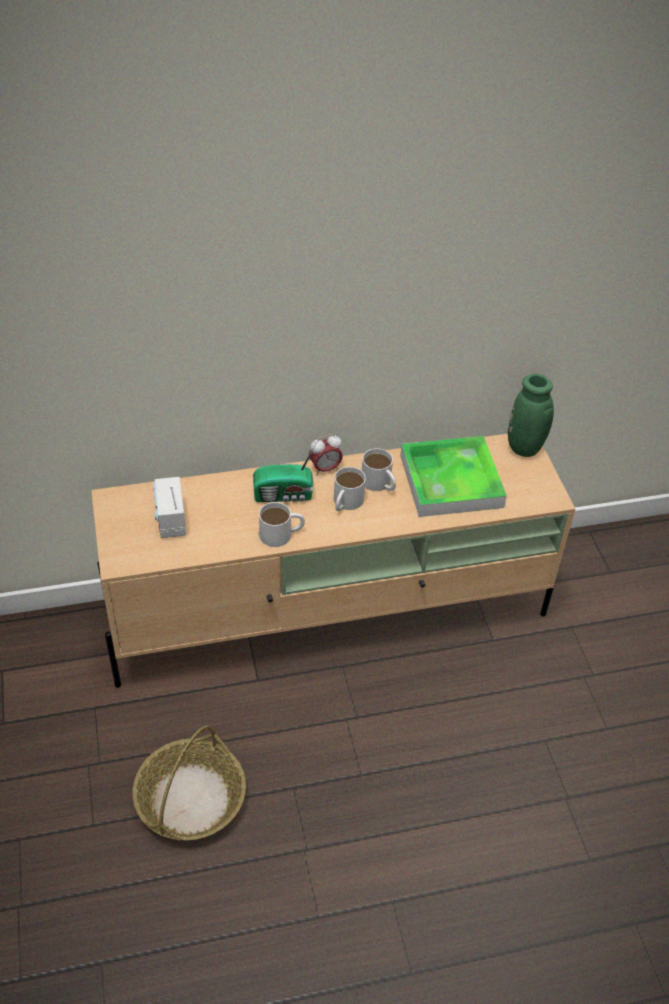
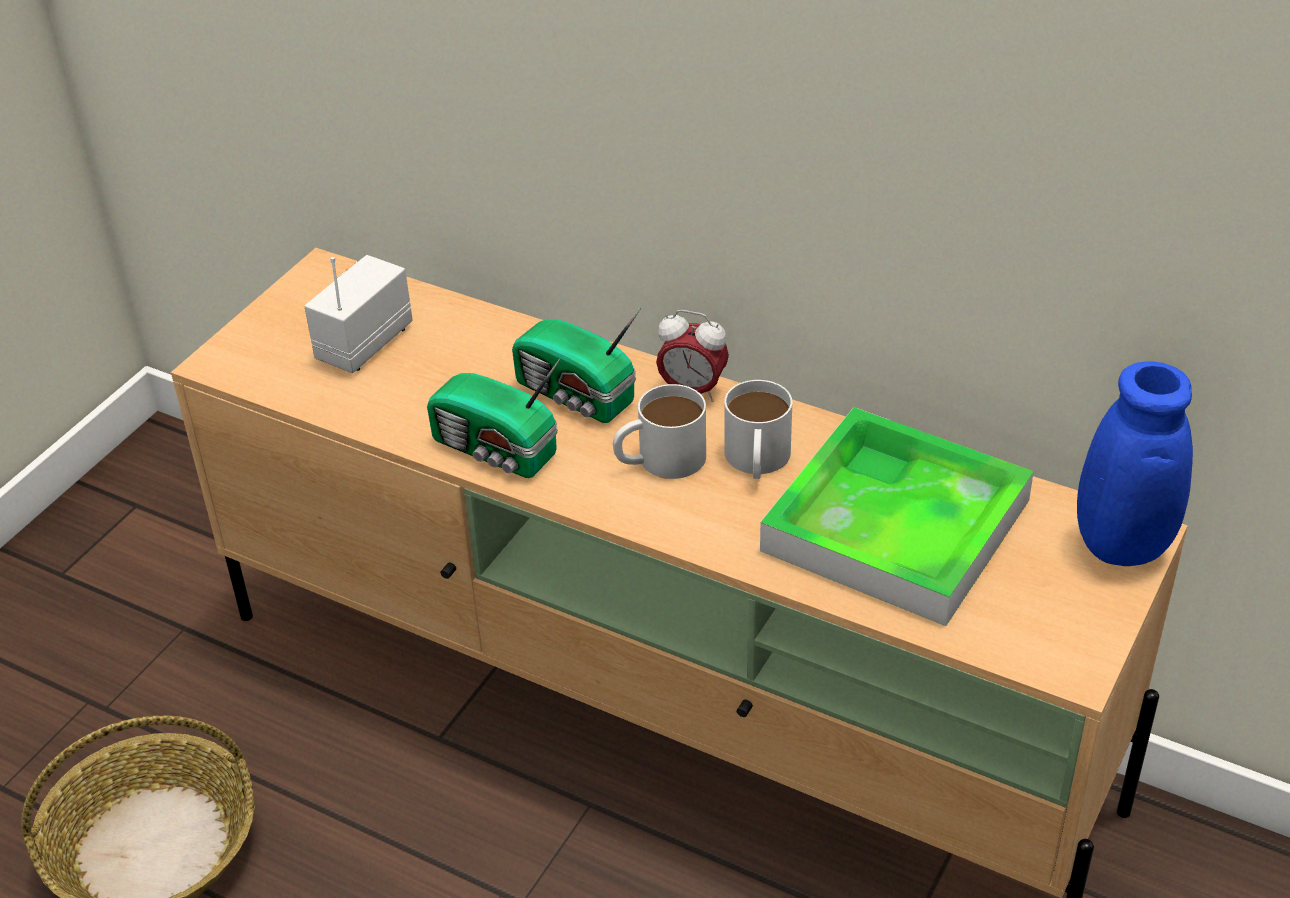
camera: 45 degrees right, 5 degrees down
(282, 534) = (496, 451): white mug -> radio
(524, 450) = (1116, 550): green vase -> blue vase

